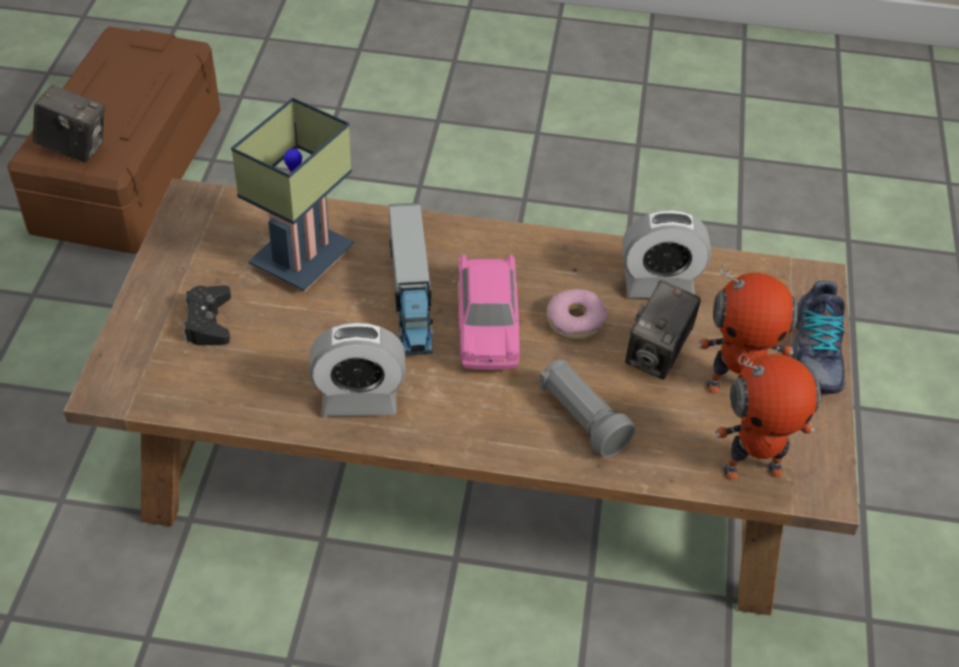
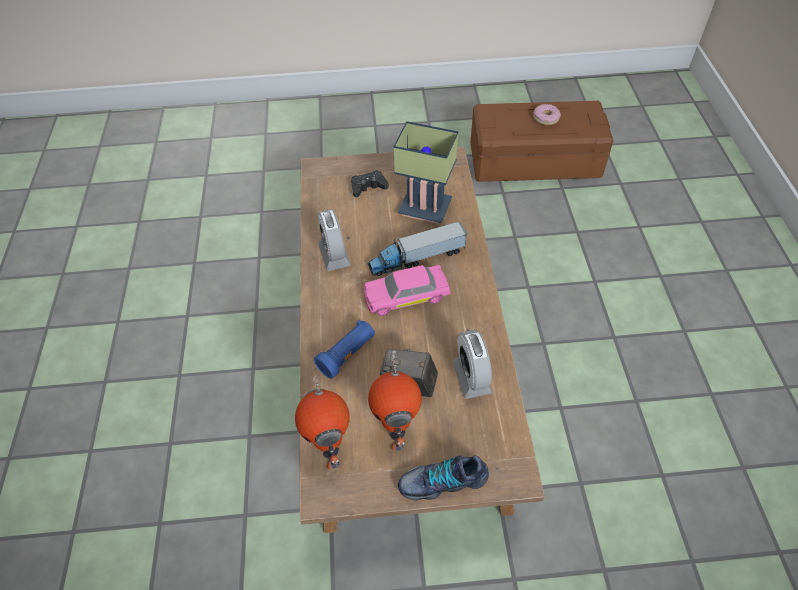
camera: 80 degrees right, 5 degrees up
(74, 148) = (495, 119): camera -> none
(575, 321) = (423, 338): donut -> donut (546, 118)
(582, 418) = (347, 354): grey flashlight -> blue flashlight

